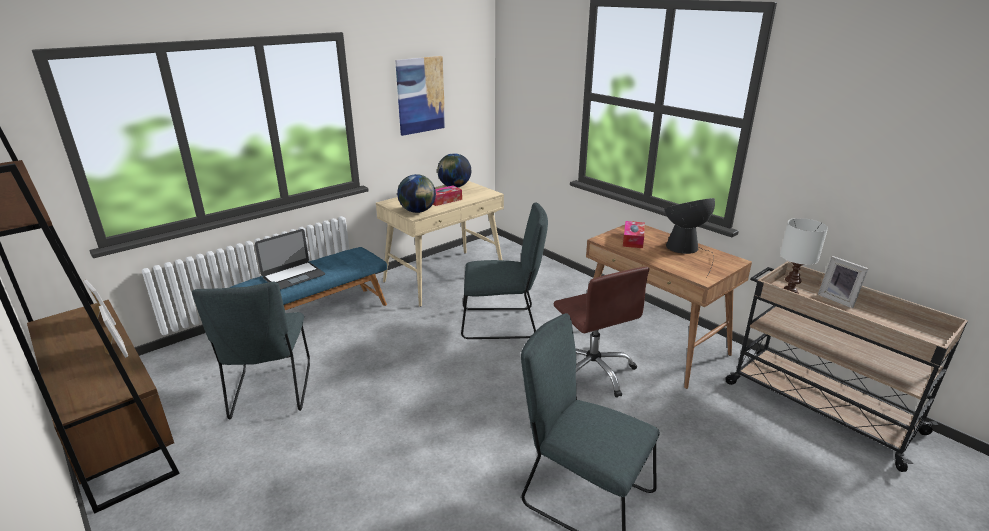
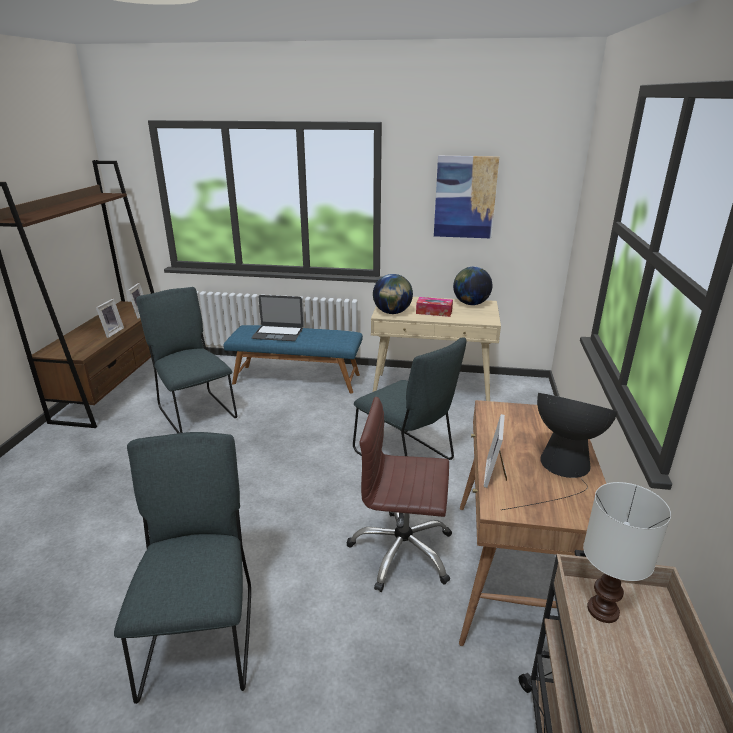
camera: 50 degrees right, 0 degrees up
(271, 393) = (195, 411): grey chair -> grey chair turned 105 degrees clockwise
(592, 371) = (402, 552): brown office chair -> brown office chair turned 75 degrees clockwise
(633, 240) = (523, 425): tissue box -> none
(838, 299) = (674, 679): picture frame -> picture frame (496, 474)

